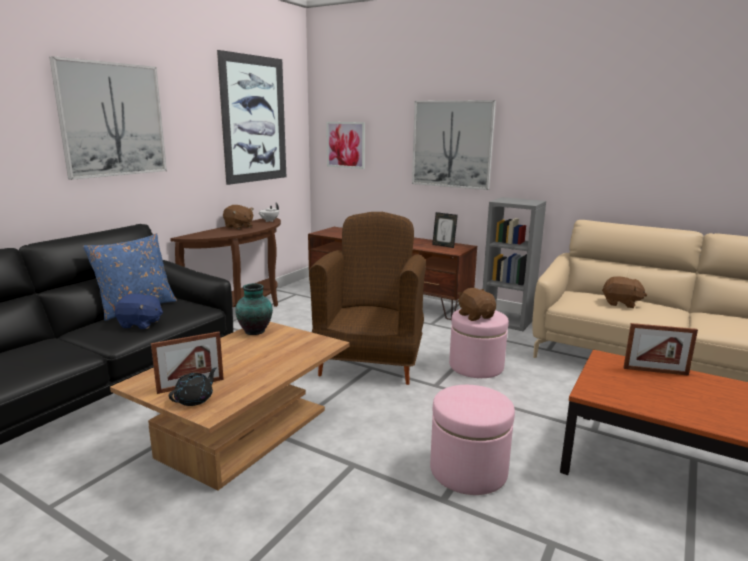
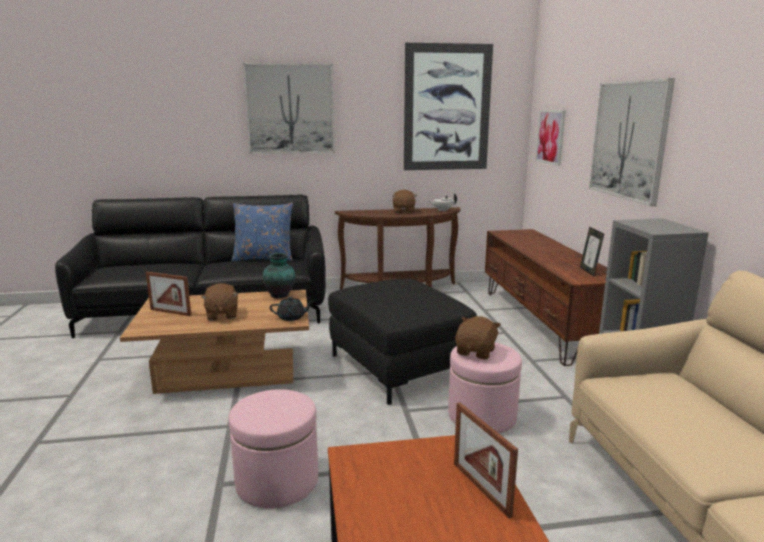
camera: 50 degrees right, 0 degrees up
(140, 324) = (240, 268): blue plush toy -> none
(195, 399) = (153, 320): black teapot -> black teapot (292, 317)
(370, 362) = (399, 367): brown armchair -> black ottoman
(621, 303) = (689, 413): brown plush toy -> brown plush toy (221, 315)

